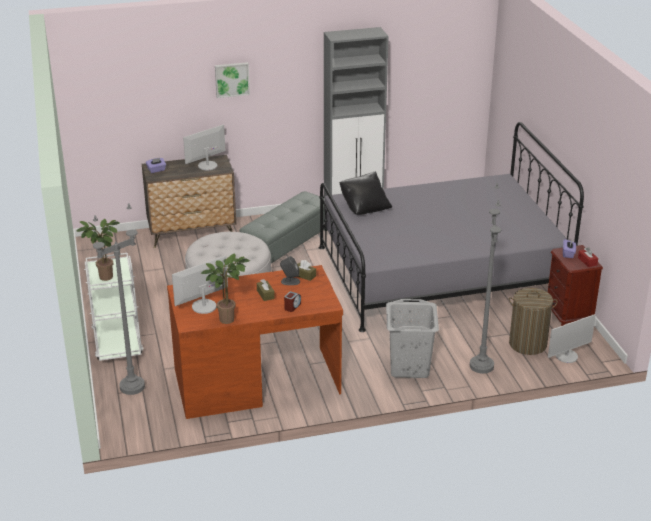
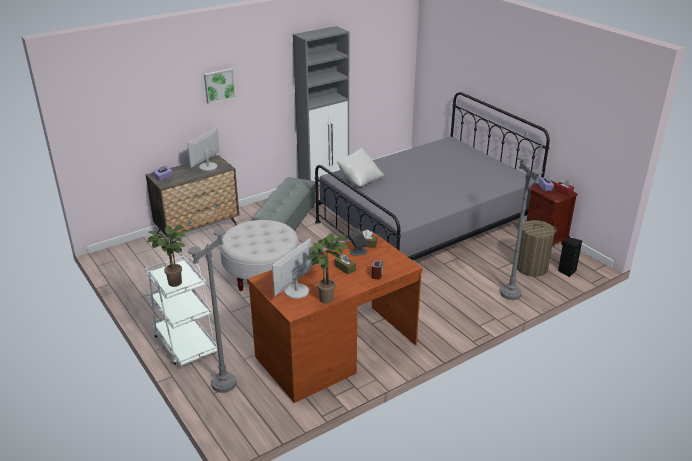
camera: 20 degrees left, 0 degrees up
(364, 207) = (359, 180): black pillow -> white pillow
(409, 367) = (455, 307): grey laundry basket -> none
(566, 356) = (566, 271): monitor -> black speaker

